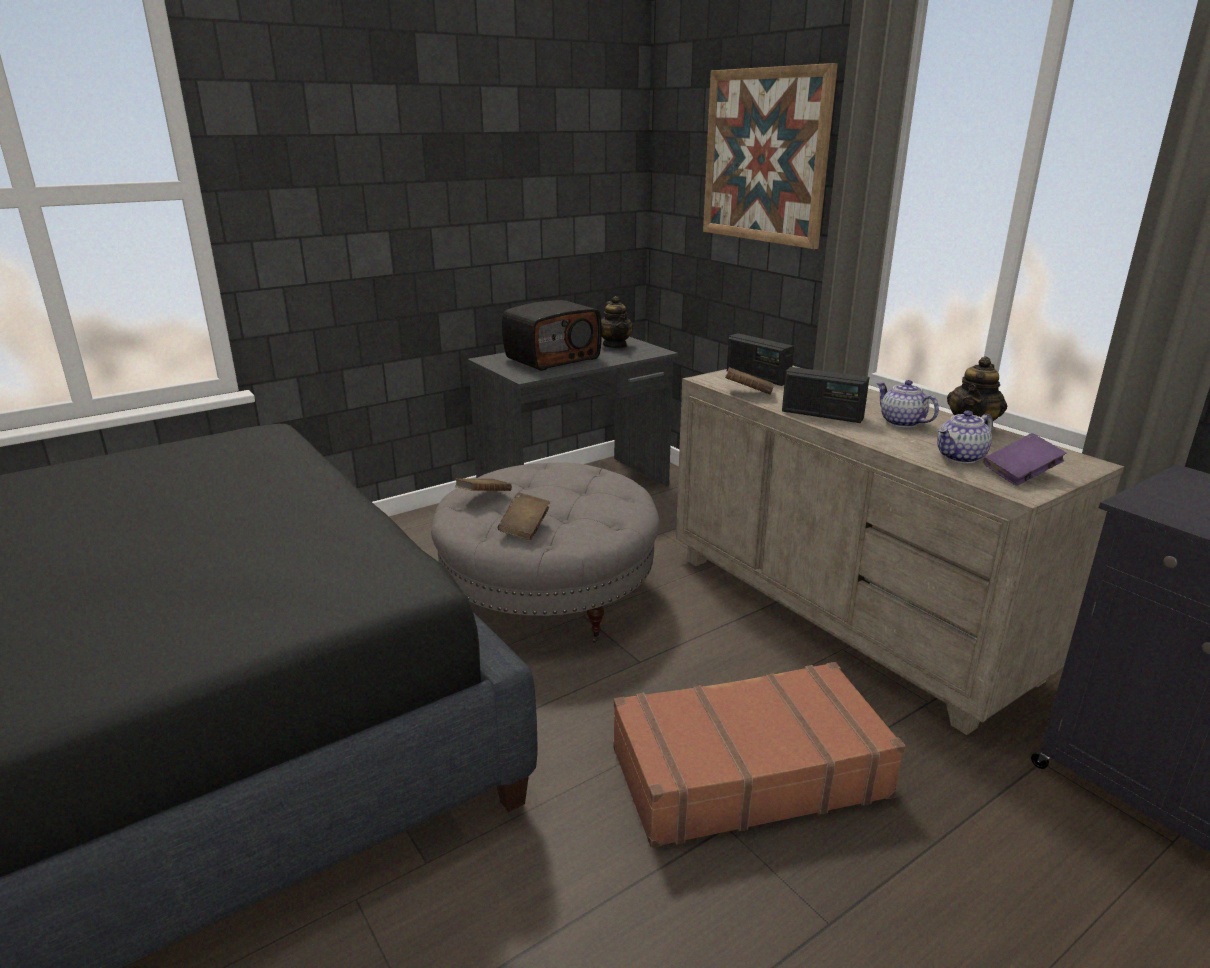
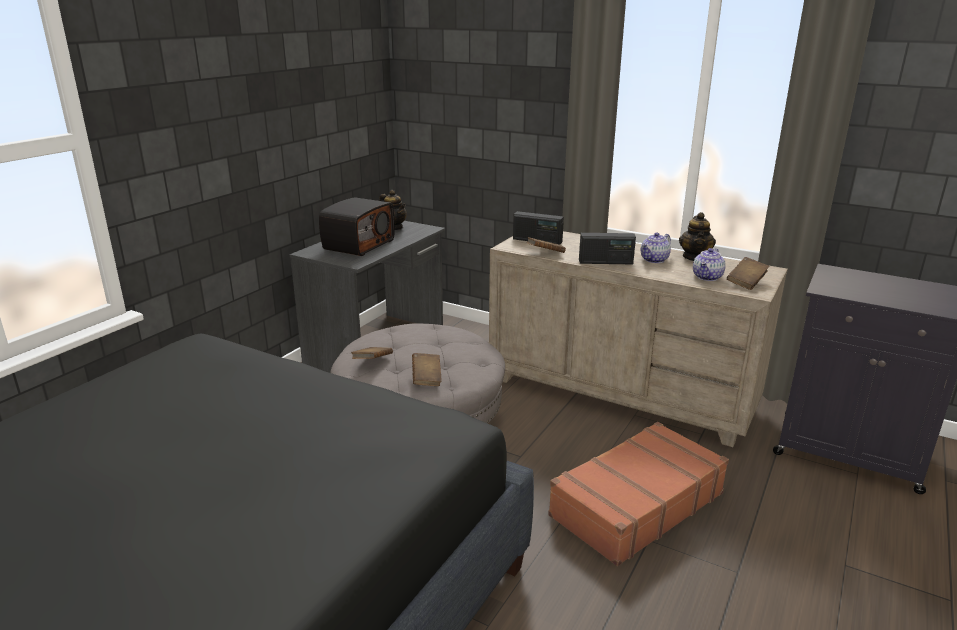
camera: 25 degrees left, 0 degrees up
(765, 156) = (502, 81): picture -> none
(901, 422) = (654, 260): teapot -> teapot turned 75 degrees counterclockwise
(1020, 474) = (746, 282): purple book -> brown book

